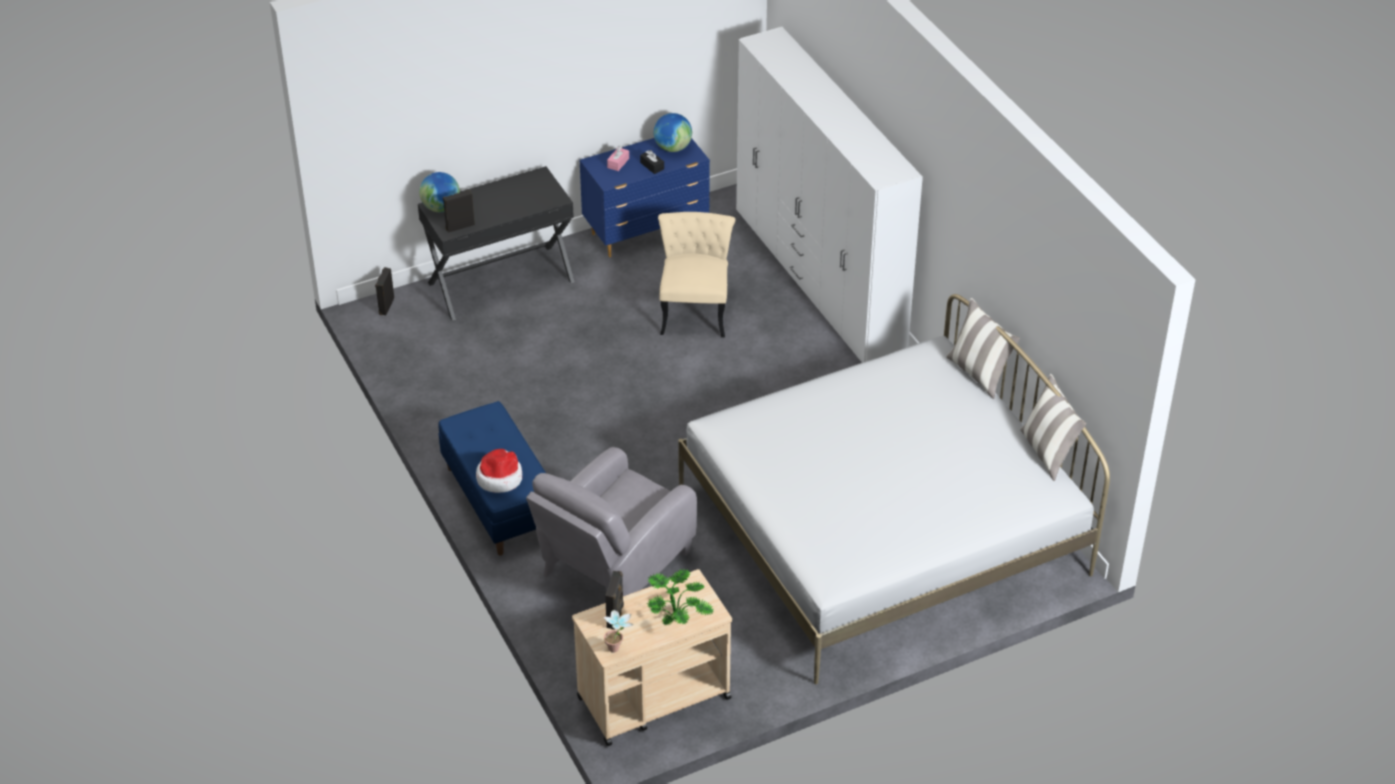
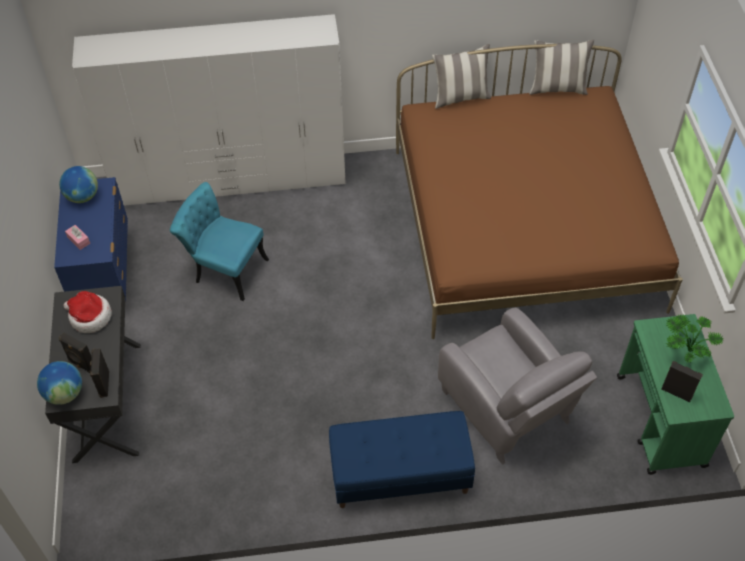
camera: 70 degrees left, 10 degrees up
(386, 306) = (85, 509): black speaker -> black speaker (81, 365)
(499, 478) = (434, 450): hat -> hat (89, 317)
(618, 648) = (715, 400): potted plant -> none
(652, 166) = (98, 217): black tissue box -> none
(652, 697) = (660, 421): beige cart -> green cart
(695, 310) = (224, 269): beige chair -> turquoise chair
(882, 530) = (524, 227): white bed -> brown bed

